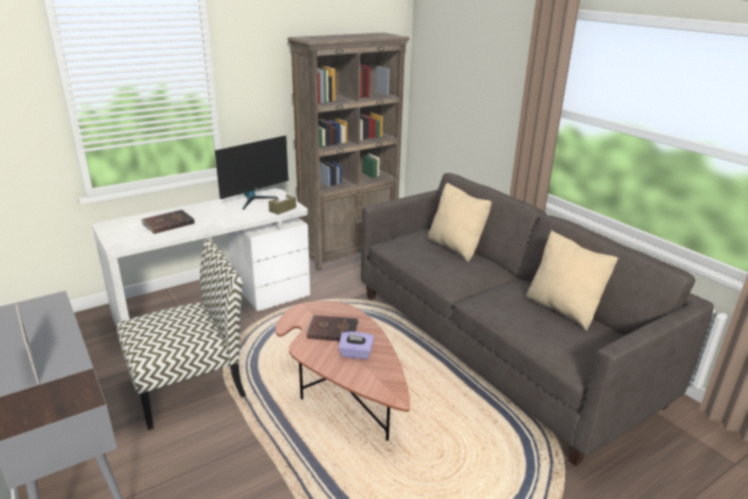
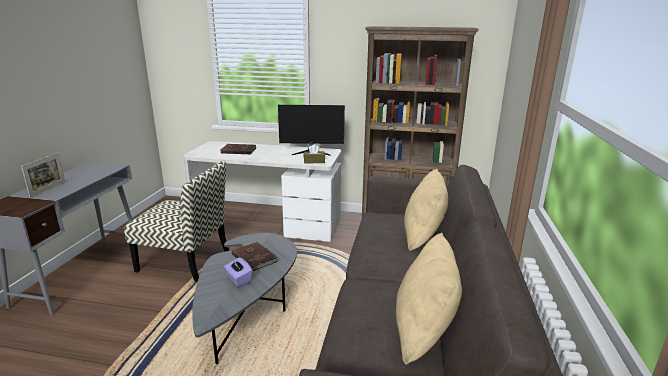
camera: 45 degrees right, 5 degrees down
(342, 390) = (248, 312): brown coffee table -> grey coffee table

